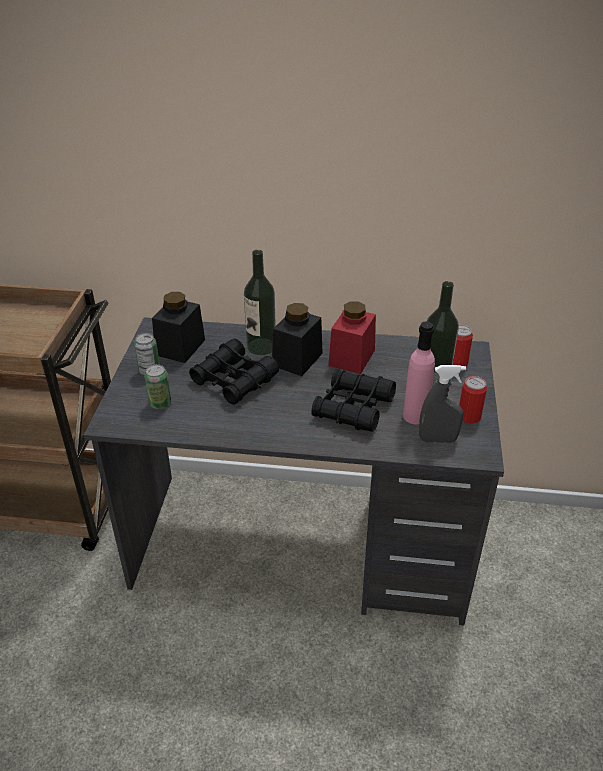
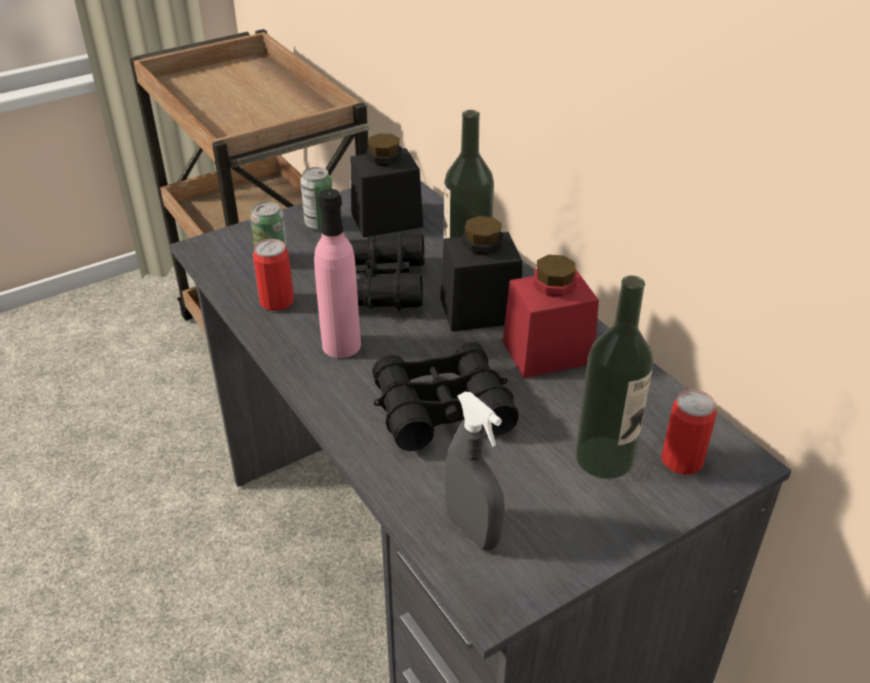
camera: 50 degrees right, 0 degrees up
(415, 416) = (498, 478): pink bottle -> pink bottle (341, 345)
(469, 416) = (569, 539): can -> can (276, 301)

